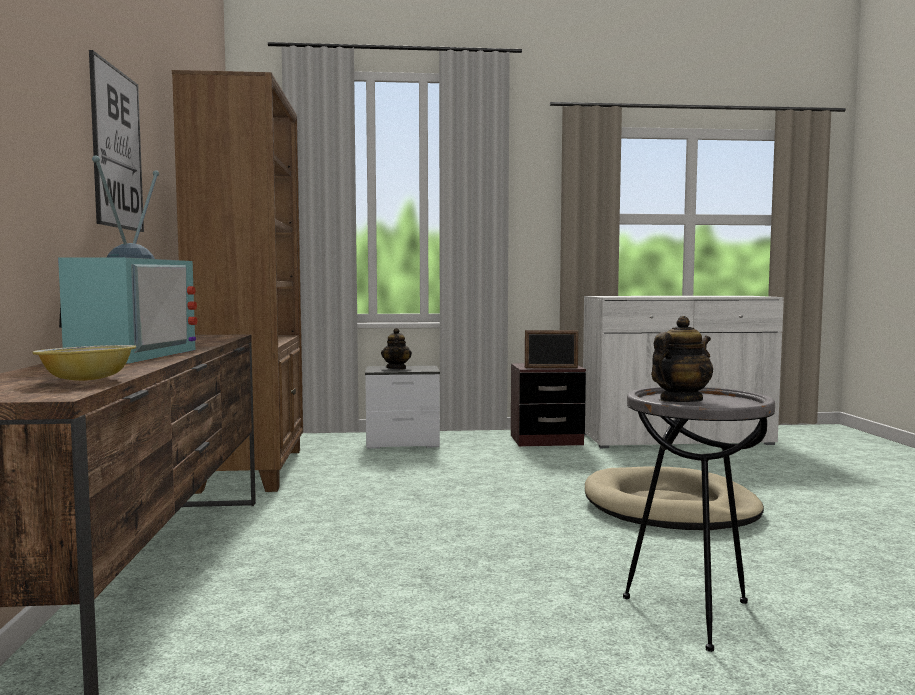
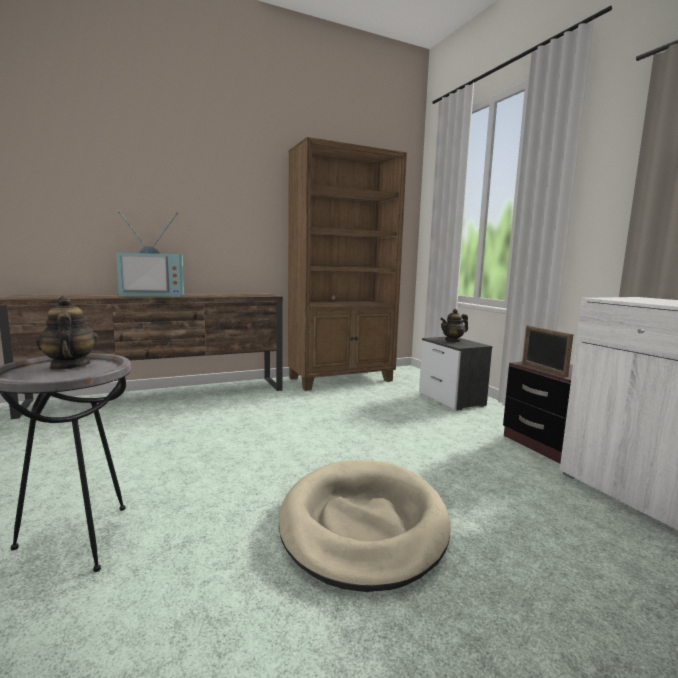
camera: 70 degrees right, 5 degrees up
(87, 380) = (58, 297): bowl -> none
(117, 149) = (218, 201): picture -> none
(680, 401) = (69, 366): teapot -> teapot turned 150 degrees counterclockwise

